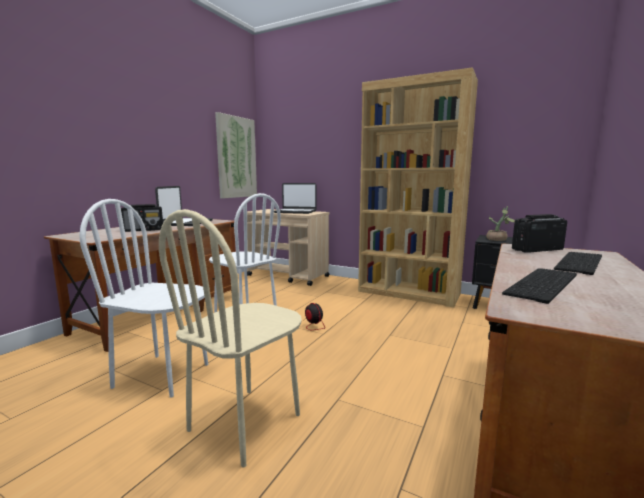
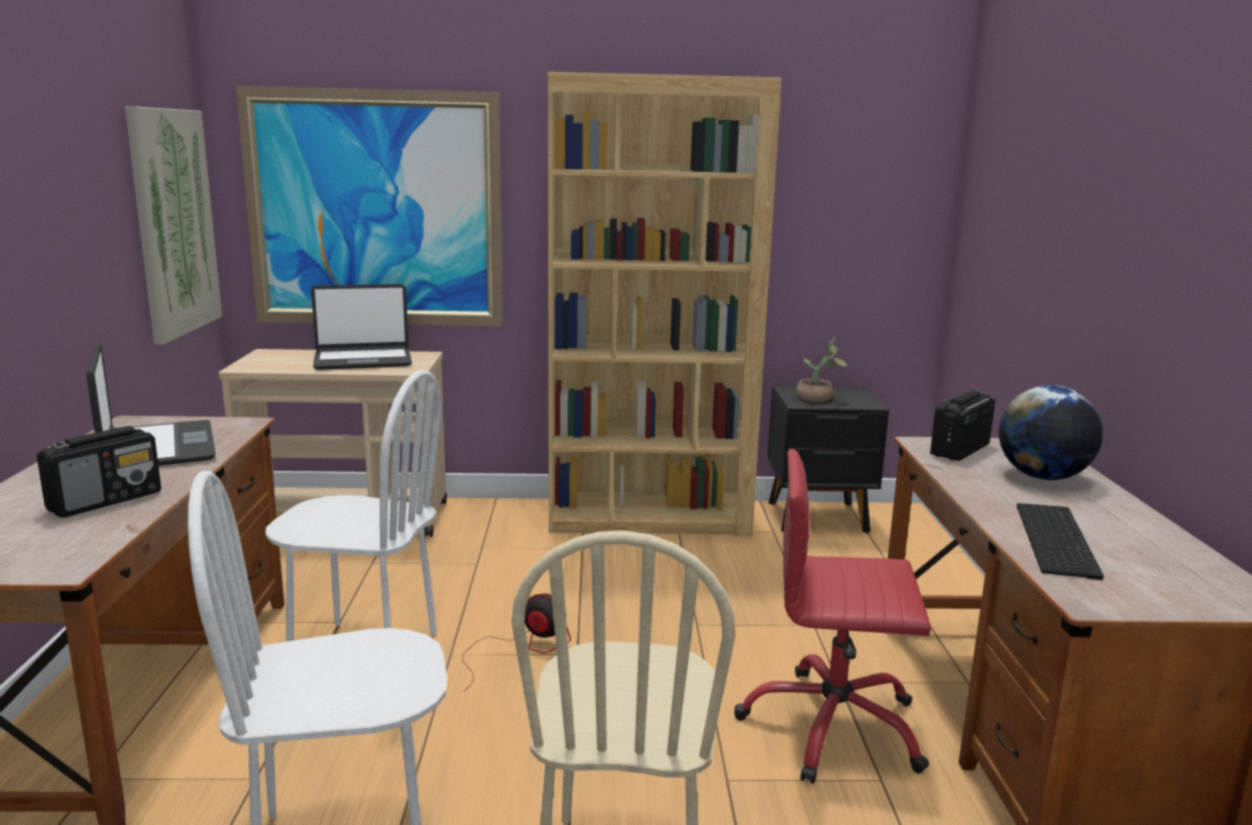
camera: 30 degrees left, 5 degrees up
(309, 154) = (374, 210): none -> picture
(418, 394) = (832, 727): none -> red office chair
(581, 263) = (1042, 477): keyboard -> globe

